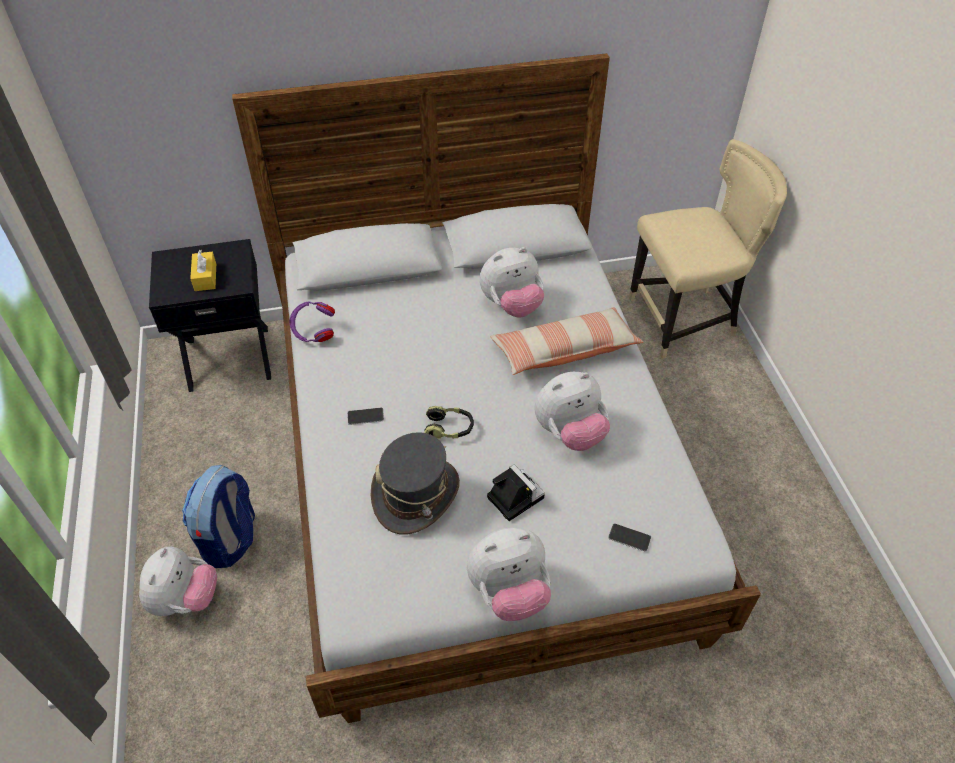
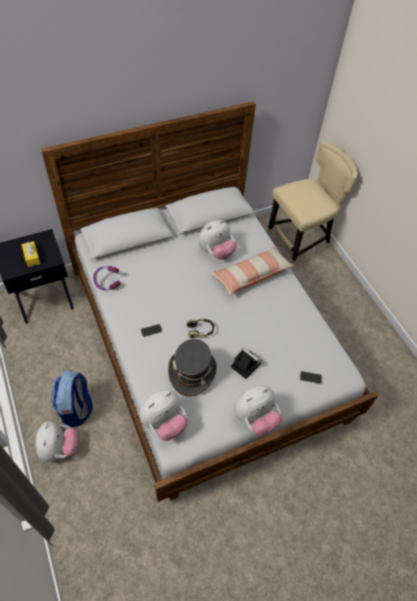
camera: 15 degrees left, 5 degrees up
(569, 433) = (265, 323): plush toy -> plush toy (164, 423)

